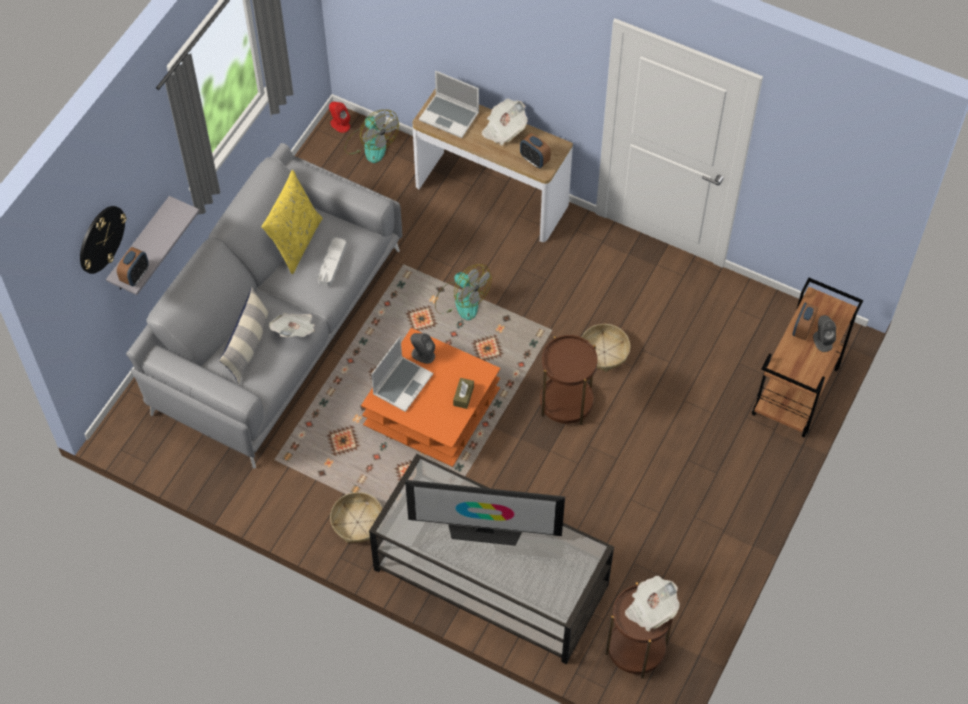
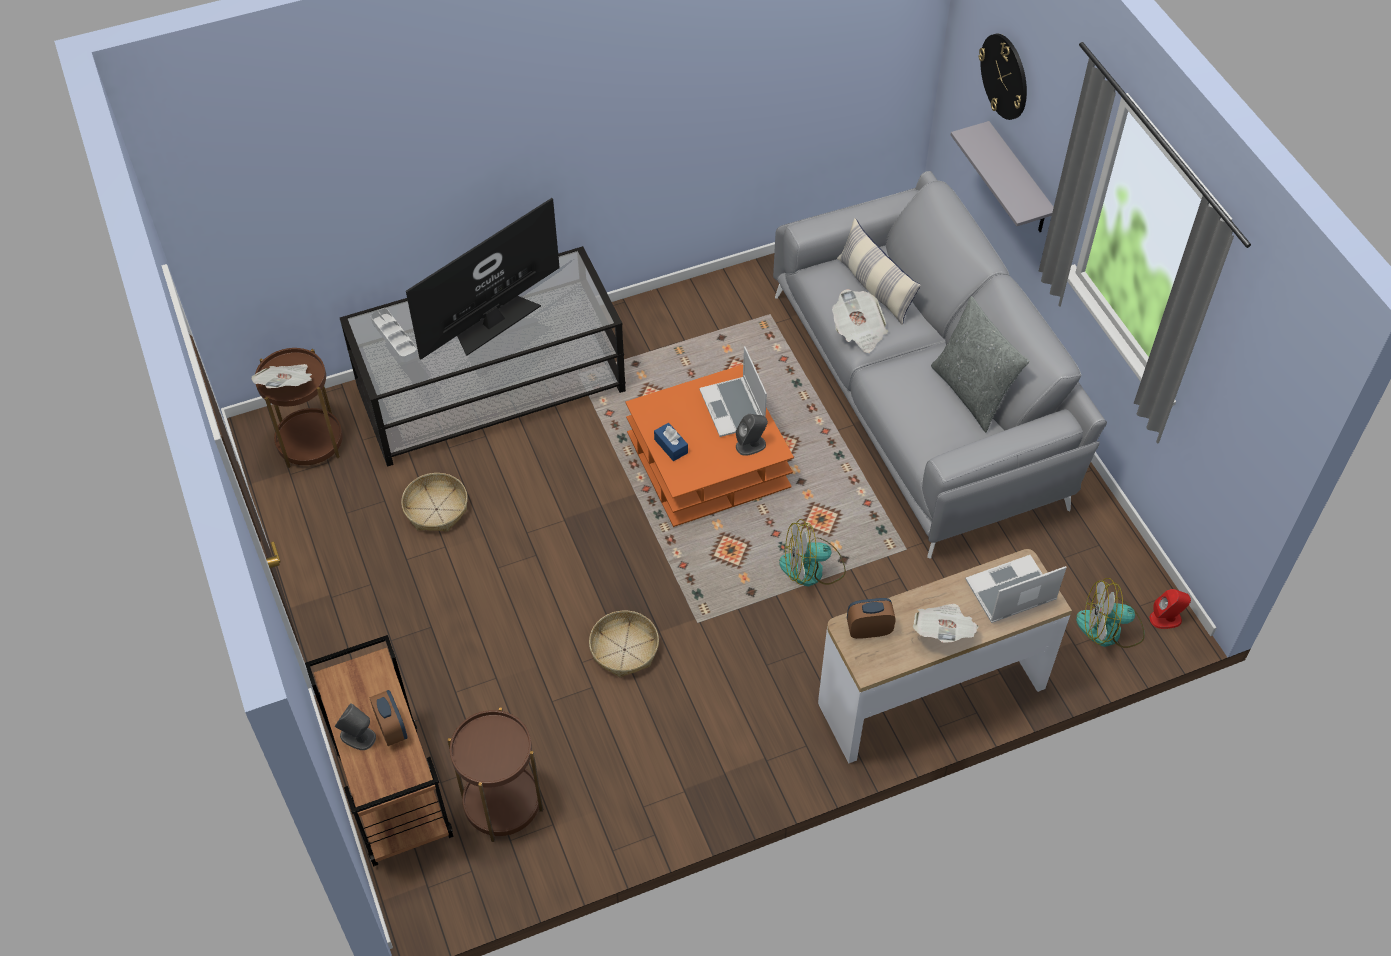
camera: 130 degrees right, 5 degrees down
(135, 276) = (972, 140): alarm clock -> none
(295, 242) = (972, 392): yellow pillow -> grey pillow
(332, 263) = (916, 405): grey tray -> grey tray (394, 338)
(357, 522) = (645, 333): basket -> basket (436, 509)
(463, 396) = (671, 446): brown tissue box -> blue tissue box
(566, 403) = (600, 571): brown side table -> brown side table (502, 804)

